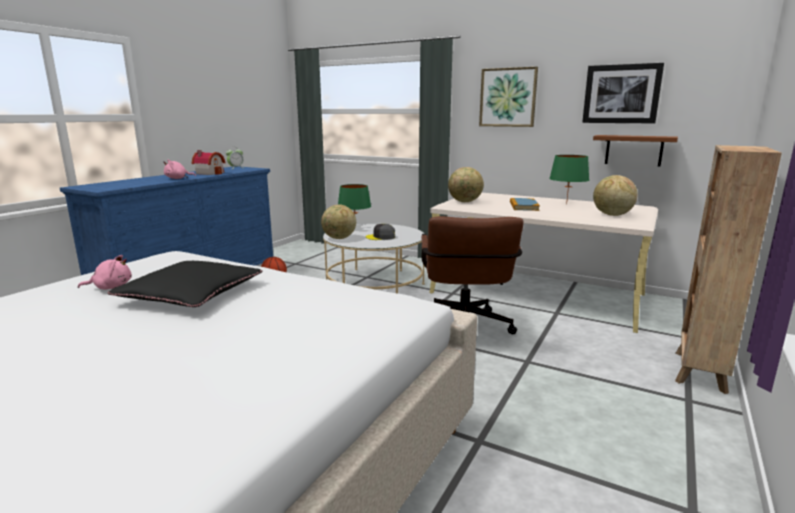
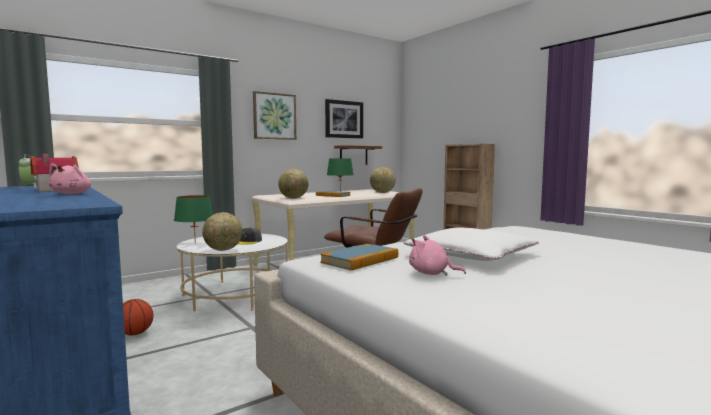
camera: 65 degrees left, 10 degrees down
(111, 287) = (431, 274): pink plush toy -> pink plush toy turned 75 degrees counterclockwise
(163, 264) = (360, 260): none -> book
(191, 293) = (470, 255): black pillow -> white pillow

